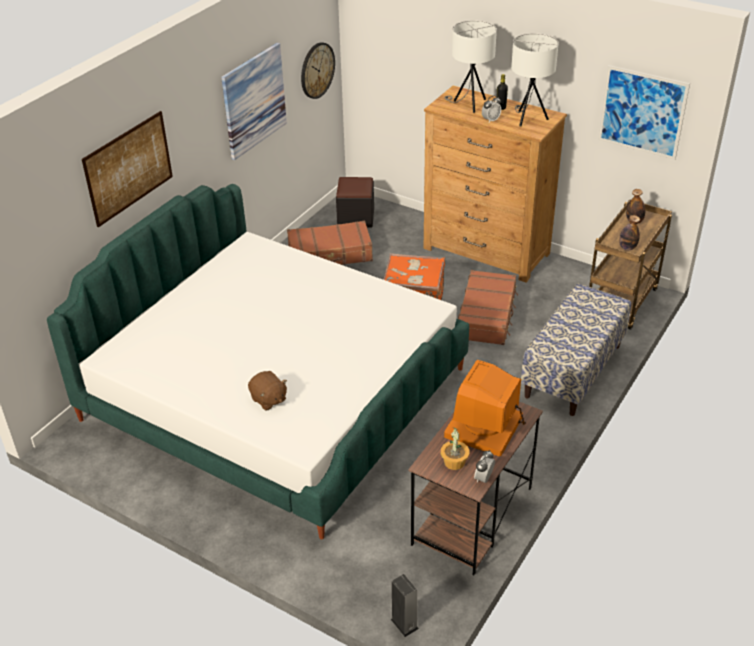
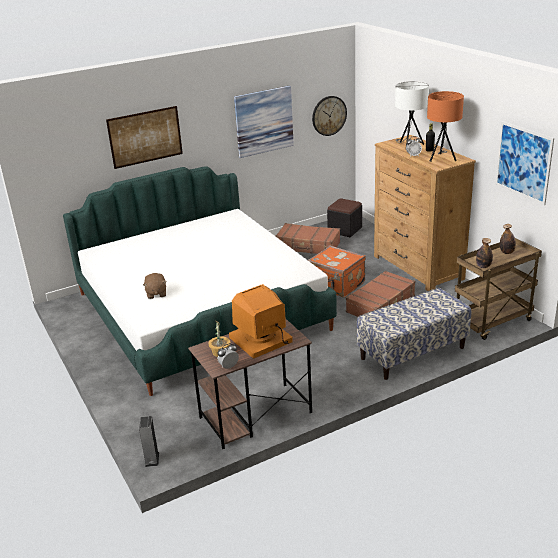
camera: 30 degrees right, 10 degrees down
(528, 118) = (442, 159): white table lamp -> orange table lamp

